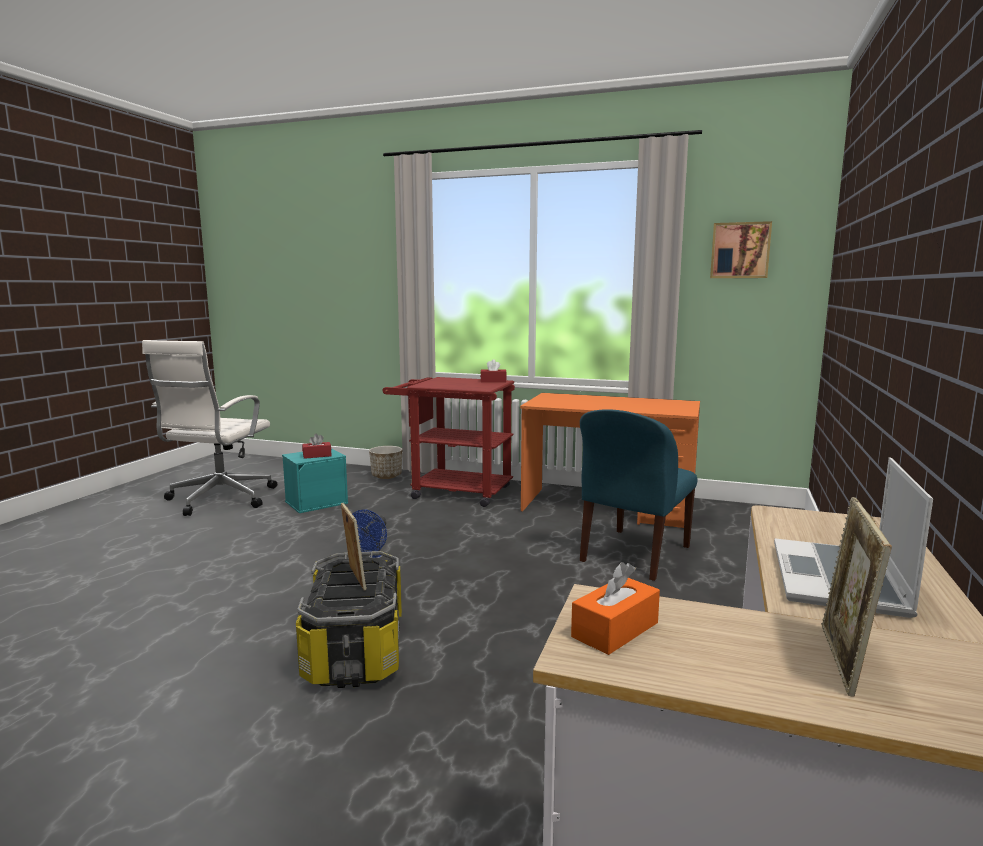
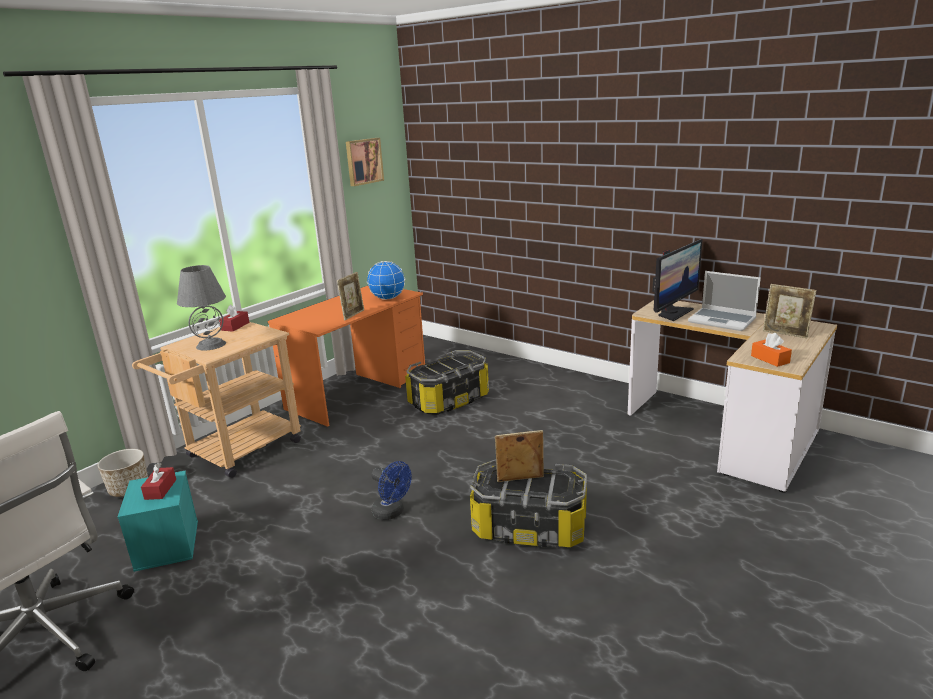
camera: 70 degrees left, 10 degrees up
(446, 382) = (211, 345): none -> grey table lamp
(452, 491) = (236, 453): red cart -> beige cart
(585, 407) = (353, 315): none -> picture frame
(634, 555) = (449, 401): blue chair -> storage box
(654, 409) = (387, 298): none -> globe
(817, 534) = (673, 313): none -> monitor

